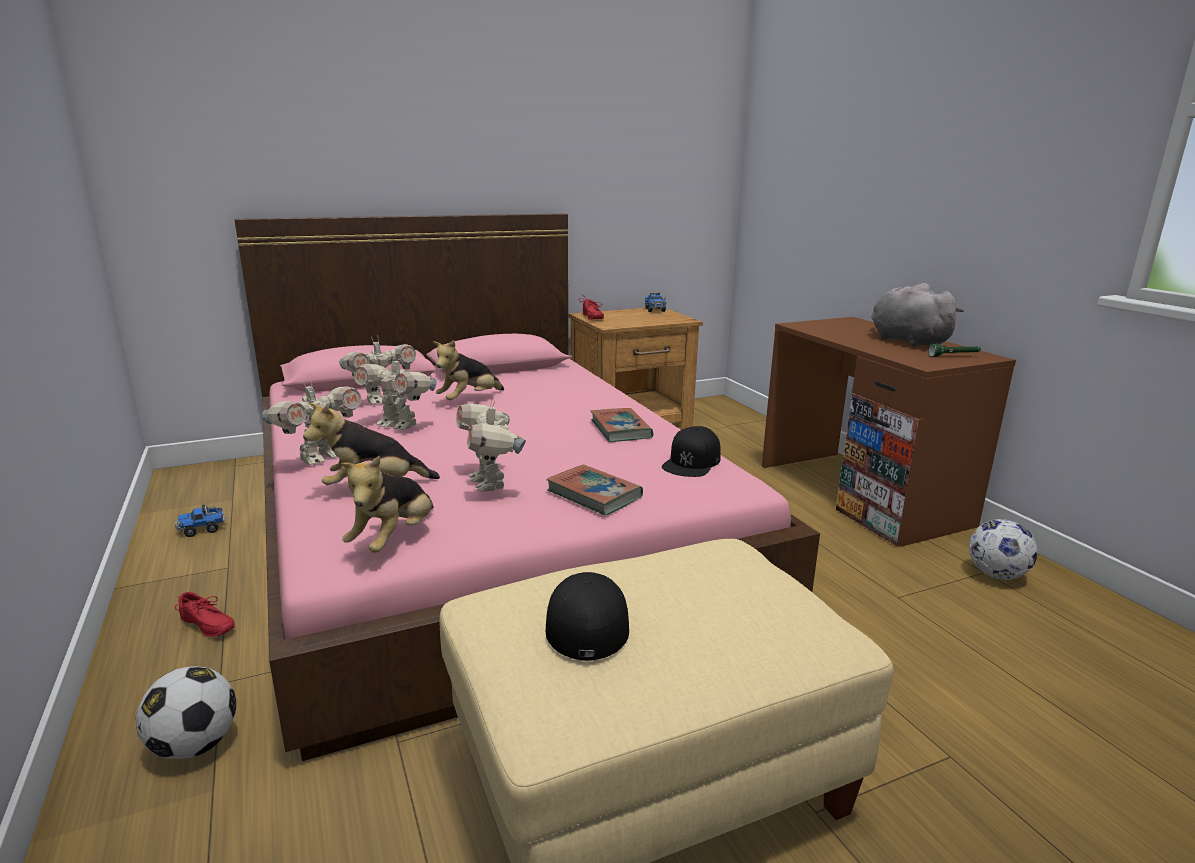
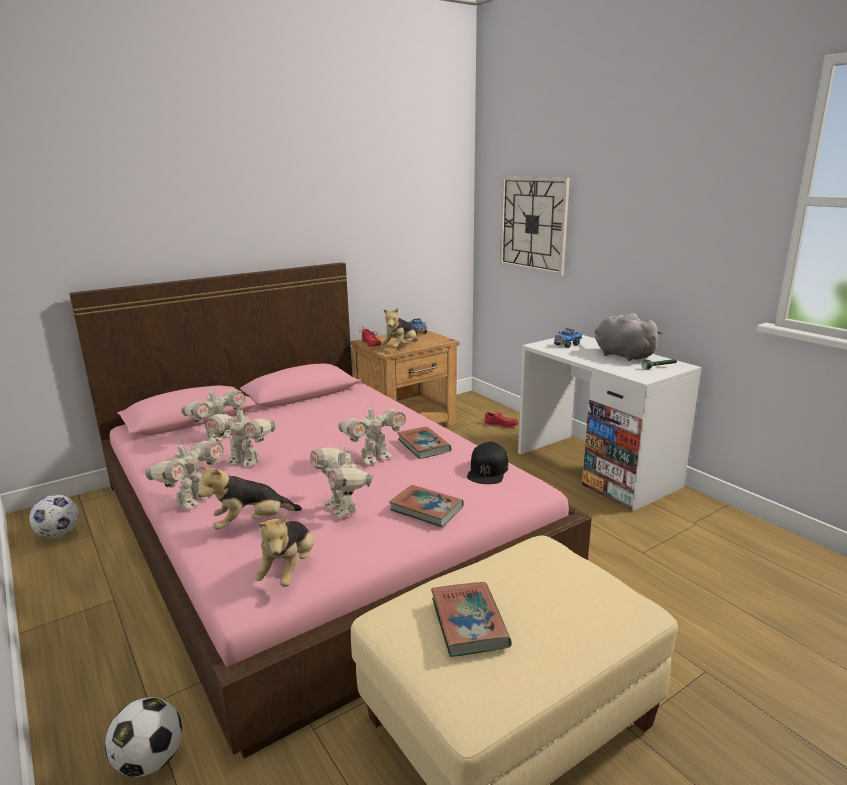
camera: 10 degrees left, 0 degrees up
(203, 529) = (76, 567): toy truck -> toy truck (567, 345)
(205, 626) = (116, 656): red shoe -> red shoe (501, 425)
(469, 400) = (291, 429): plush toy -> plush toy (400, 348)
(554, 436) = (374, 458): none -> toy robot
(587, 621) = (469, 623): black cap -> book
(811, 175) = (533, 224): none -> wall clock
(861, 494) = (596, 469): brown desk -> white desk
(996, 575) = (703, 525): football -> football (59, 534)

